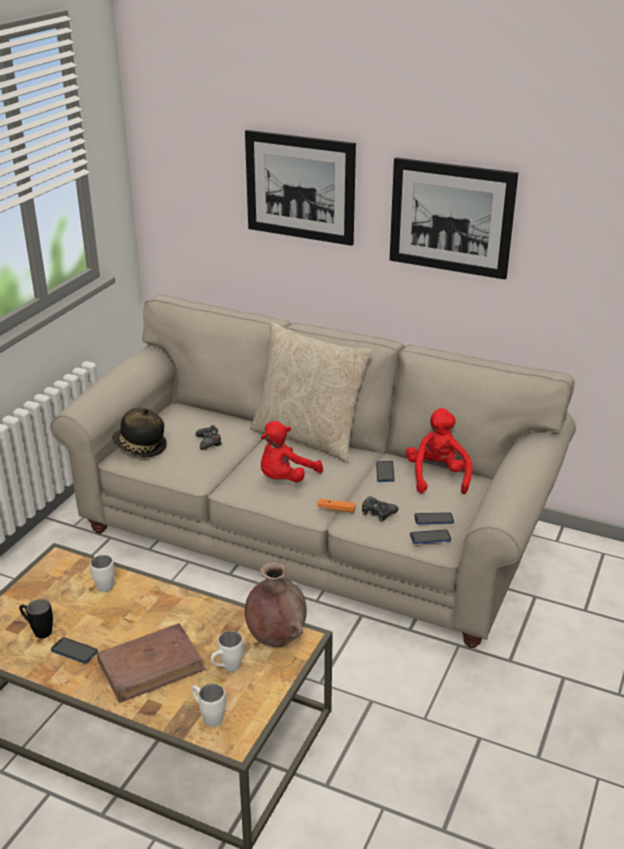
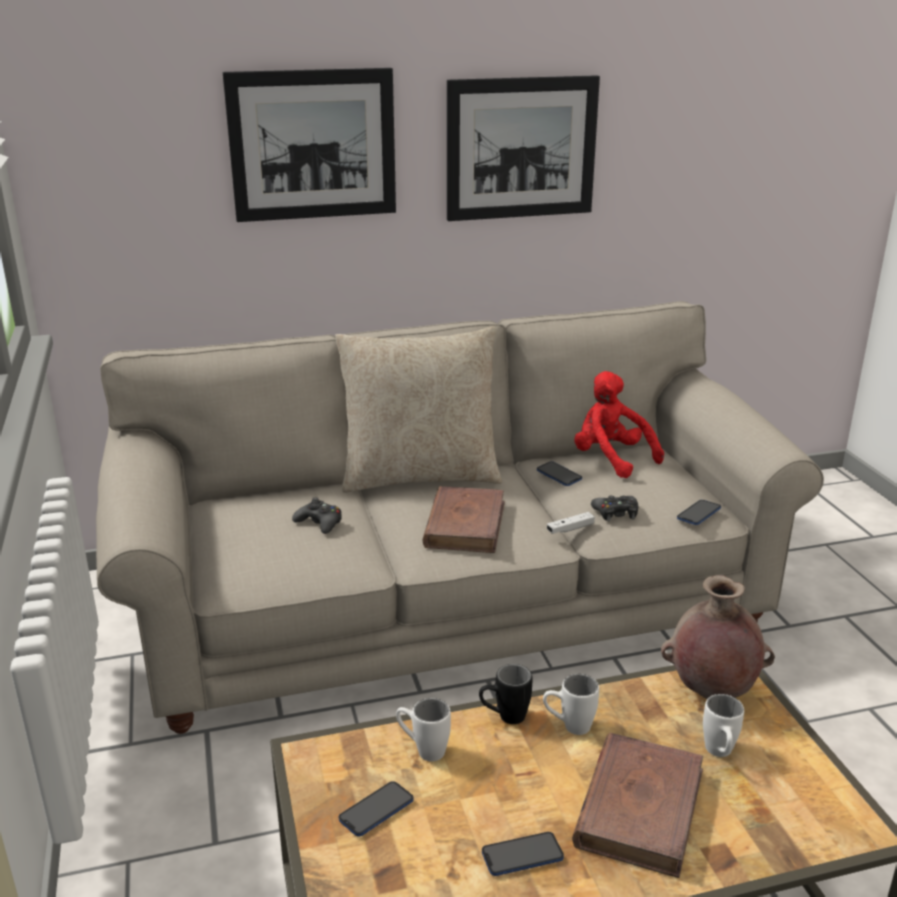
camera: 40 degrees left, 5 degrees down
(38, 631) = (432, 863): black mug -> black mug (504, 717)
(139, 447) = (237, 565): hat -> none
(208, 717) = (791, 819): white mug -> white mug (568, 726)
(285, 478) = (465, 524): red plush toy -> brown book
(336, 509) = (570, 529): orange game controller -> white game controller
(433, 519) = (674, 496): phone -> phone (376, 810)

